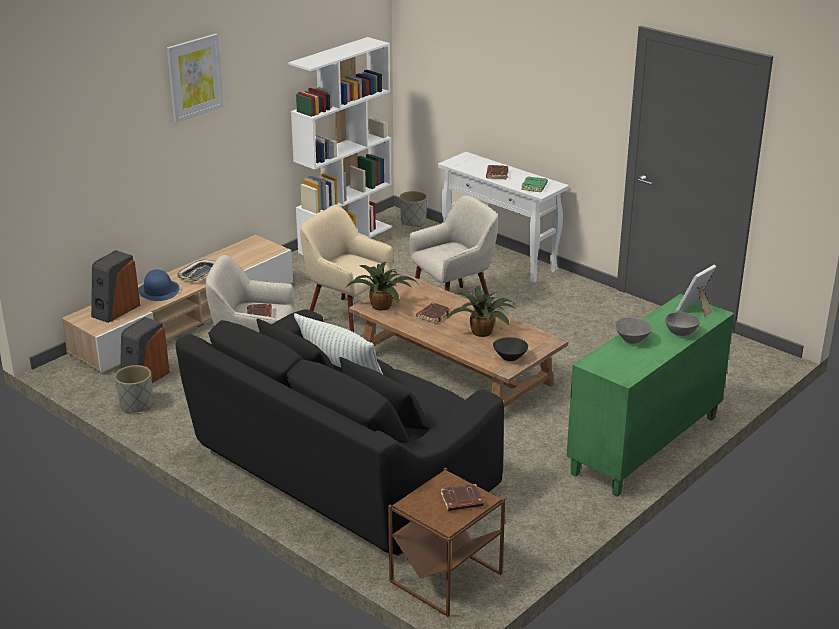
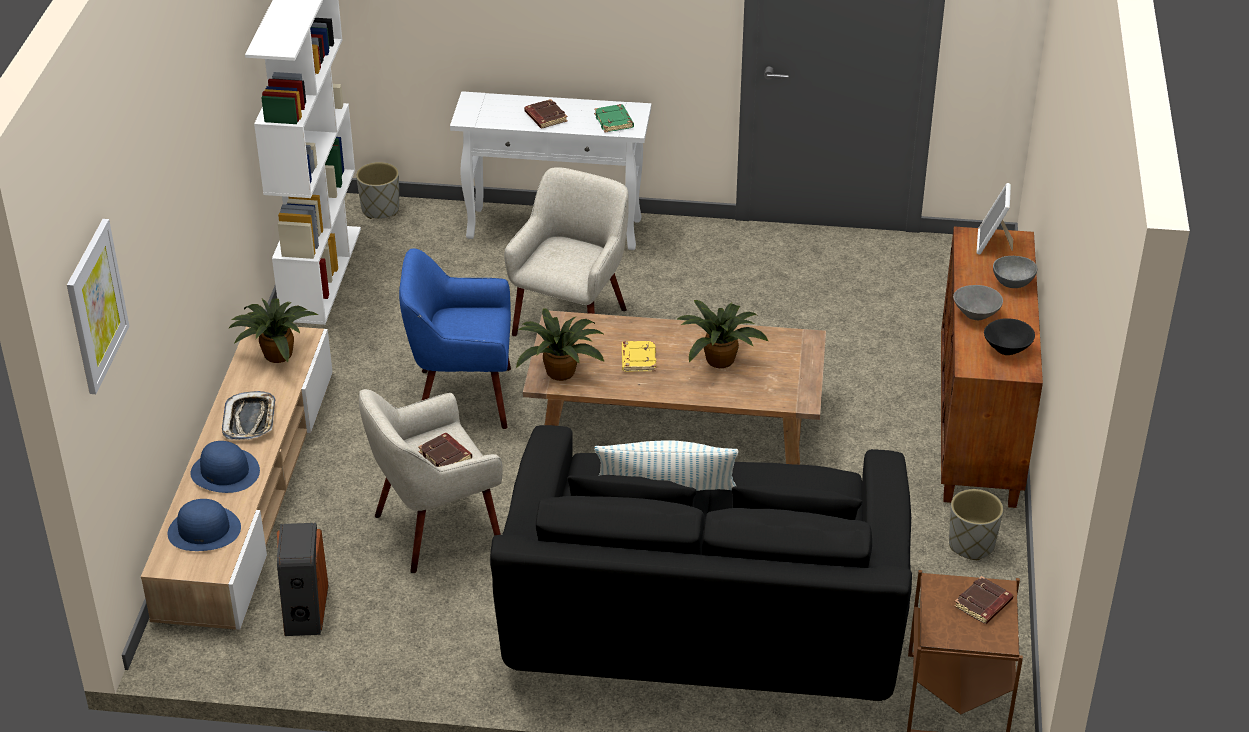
camera: 35 degrees left, 10 degrees up
(115, 310) = (204, 530): speaker -> blue hat
(136, 405) = (344, 655): grey planter -> grey planter (971, 545)
(194, 77) = (182, 136): picture -> picture (96, 306)
(250, 251) = (275, 354): none -> potted plant
(347, 317) = (462, 397): beige armchair -> blue armchair
(433, 315) = (637, 359): brown book -> yellow book
(509, 357) = (790, 383): black bowl -> black bowl (1006, 349)
(645, 446) = (979, 428): green cabinet -> brown cabinet

